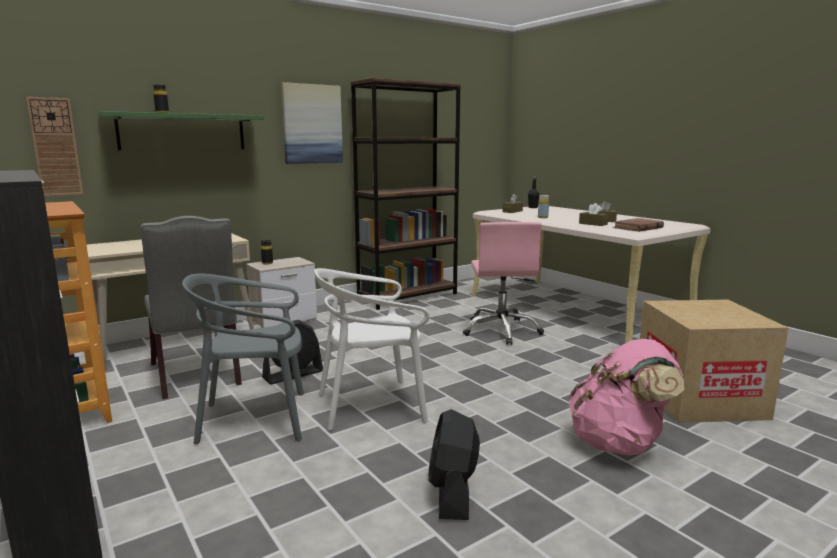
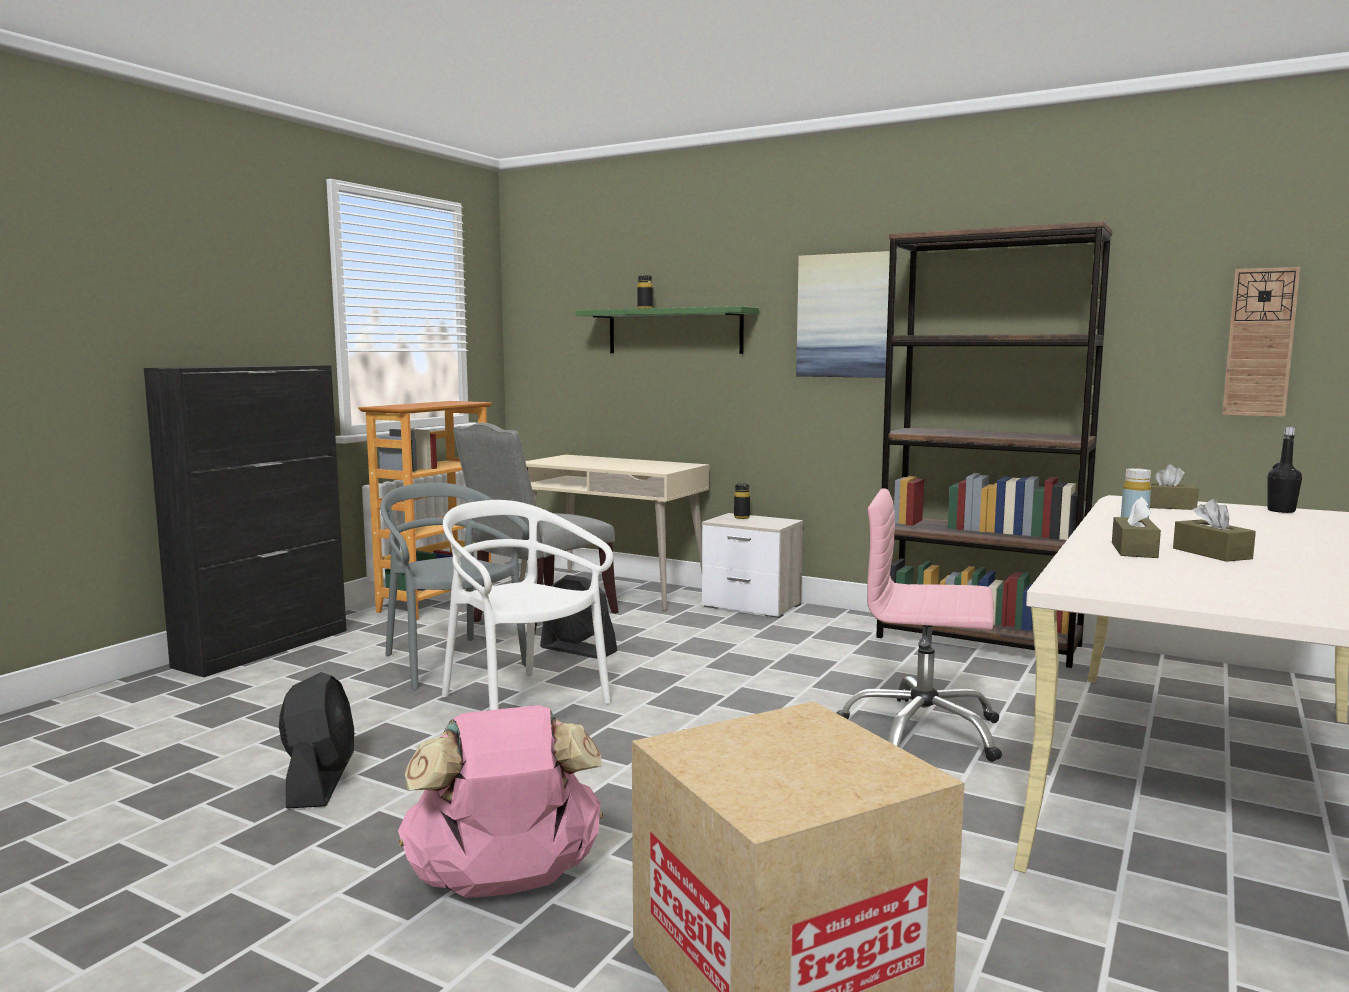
camera: 65 degrees right, 5 degrees down
(55, 147) = (562, 349): wall clock -> wall clock (1260, 342)
(452, 493) = (320, 782): black fan -> black fan turned 105 degrees clockwise
(501, 330) = (922, 732): pink office chair -> pink office chair turned 45 degrees clockwise
(638, 228) = (1170, 577): brown book -> none

